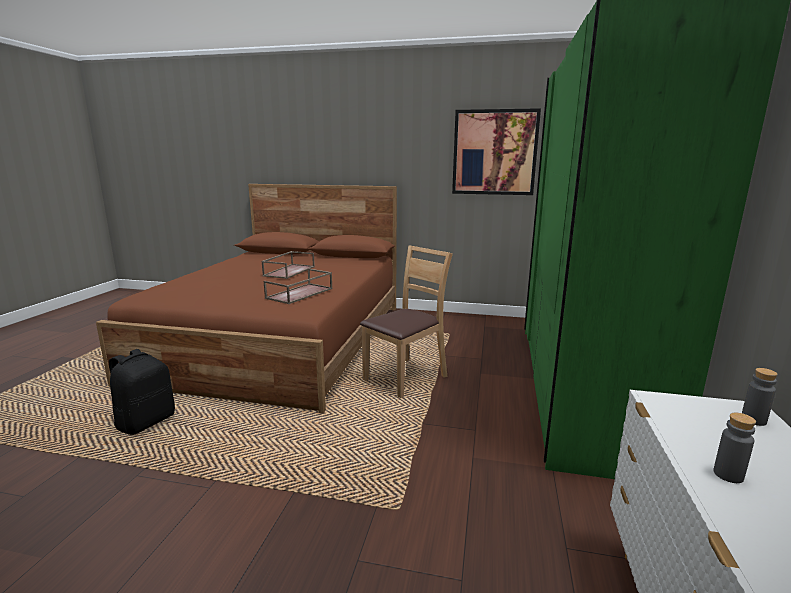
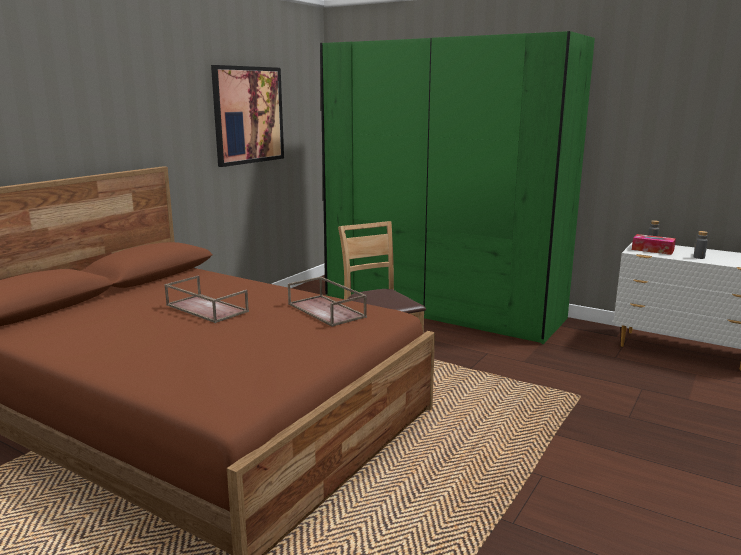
camera: 70 degrees left, 0 degrees up
(146, 422) = (391, 527): black backpack -> none
(703, 419) = (652, 250): none -> tissue box

